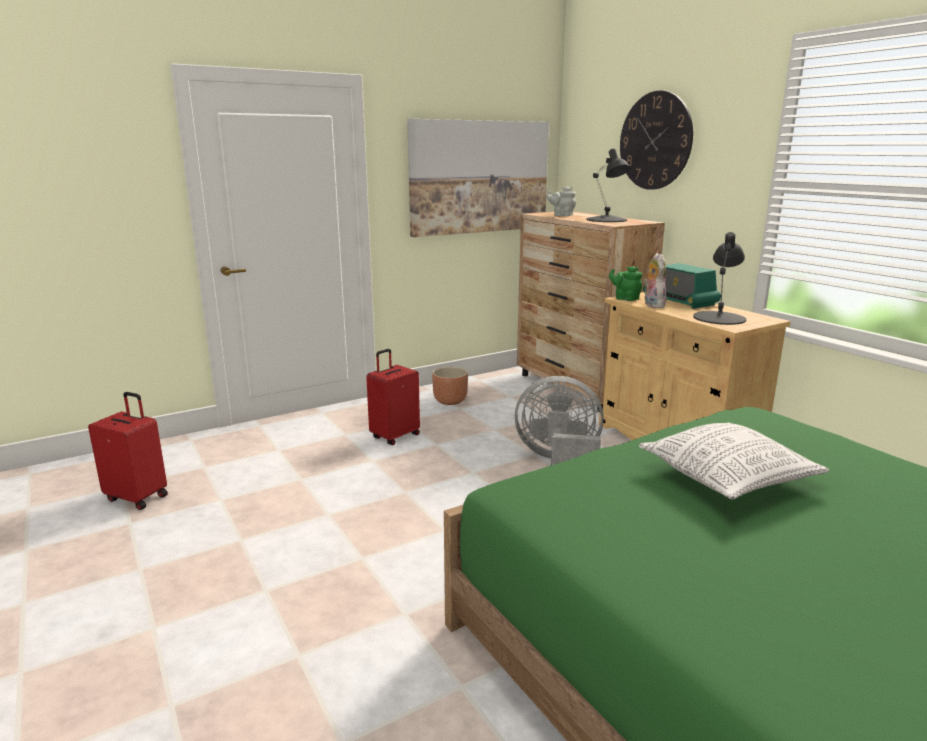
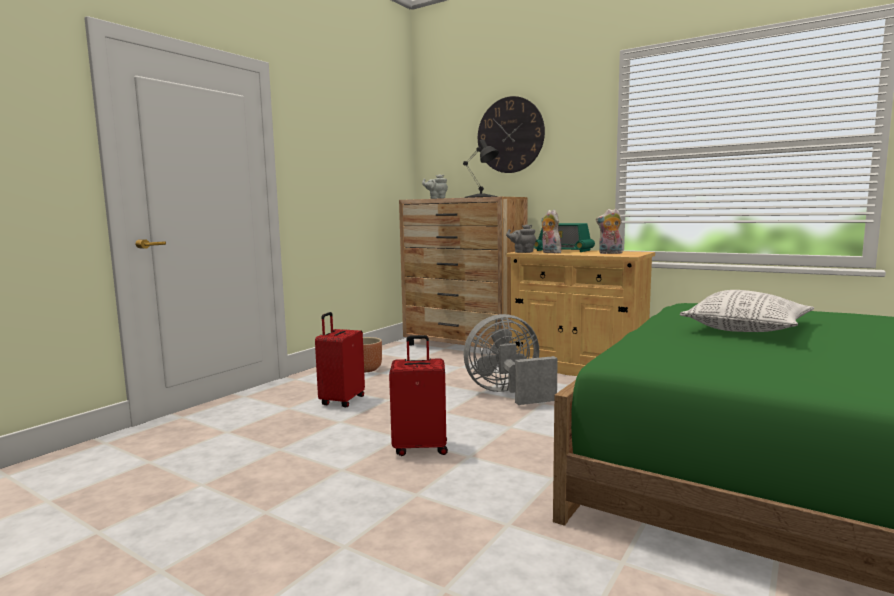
camera: 25 degrees left, 10 degrees down
(138, 497) = (84, 505): red suitcase -> red suitcase (420, 448)
(479, 177) = (362, 168): picture -> none
(625, 298) = (522, 252): green teapot -> grey teapot
(719, 318) = (609, 253): black table lamp -> plush toy

